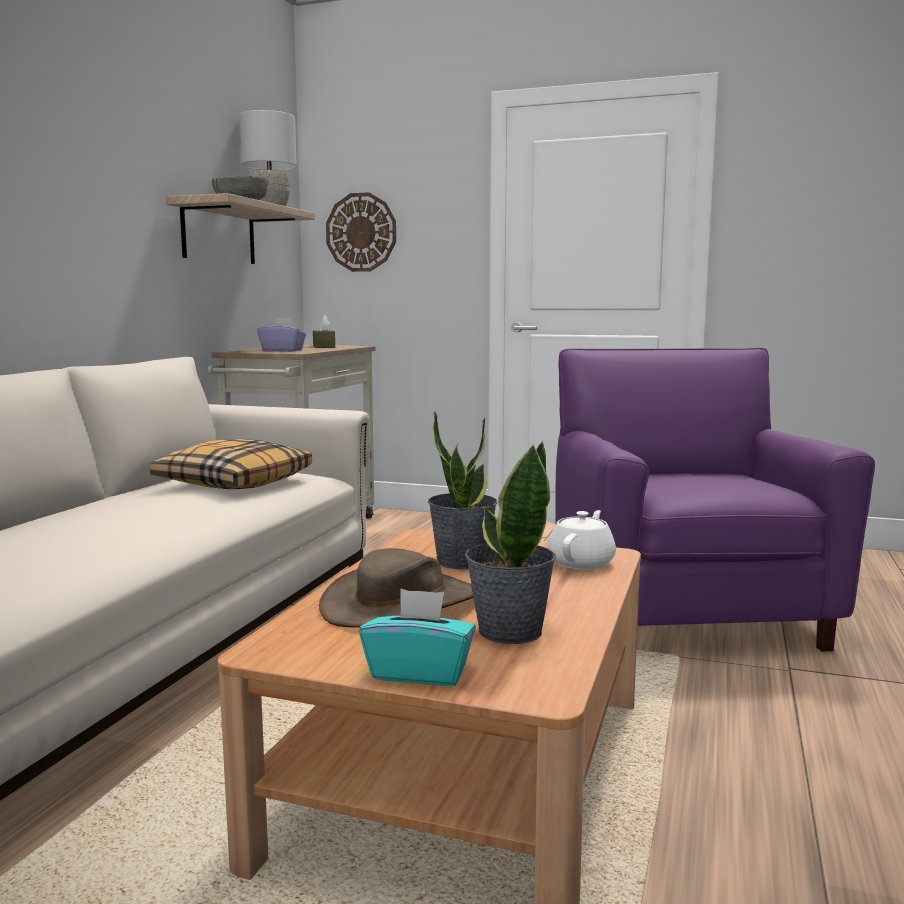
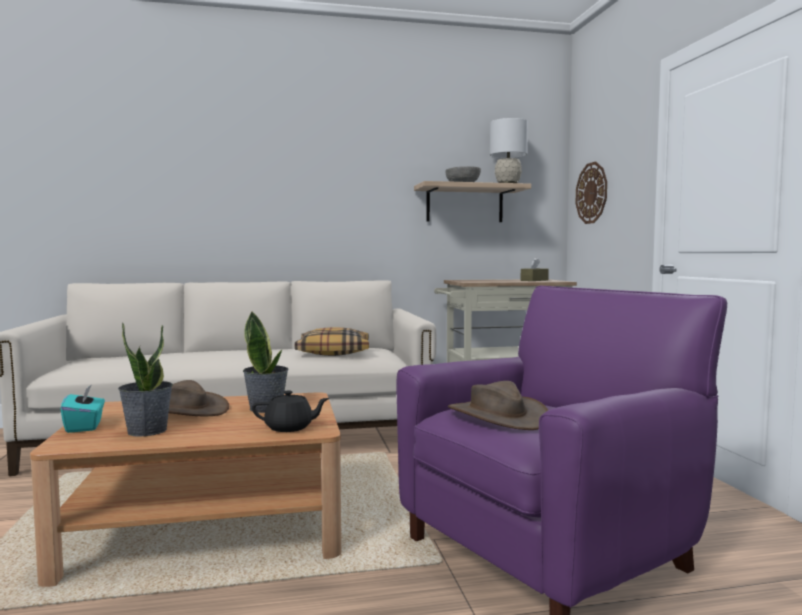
camera: 60 degrees right, 5 degrees down
(282, 351) = (478, 281): purple tissue box -> none
(582, 562) = (290, 428): white teapot -> black teapot
(703, 485) = (497, 416): none -> brown hat

